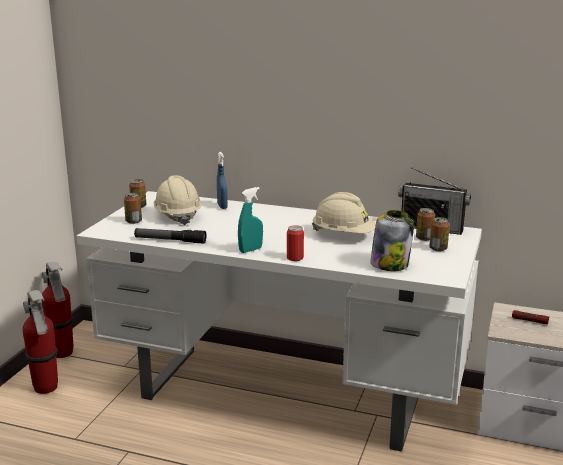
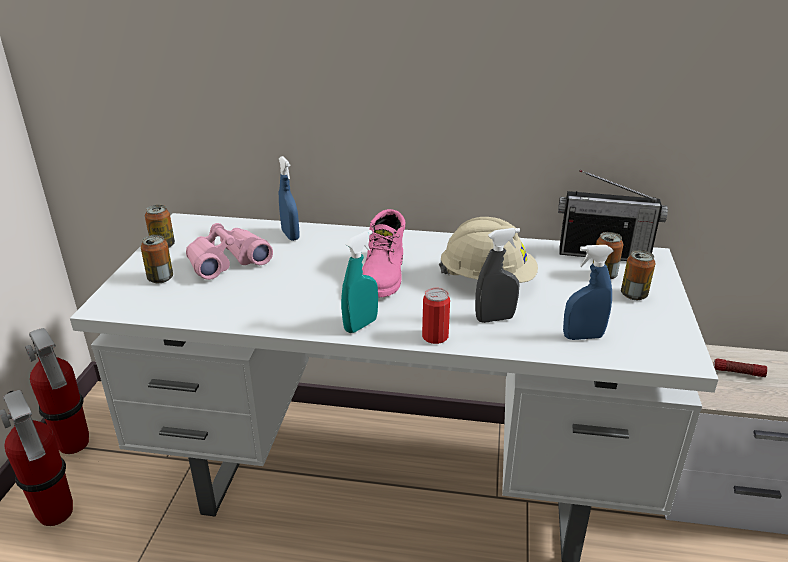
camera: 10 degrees left, 10 degrees up
(170, 240) = (227, 316): flashlight -> none
(177, 216) = (227, 261): beige hard hat -> pink binoculars
(275, 229) = (384, 277): none -> pink boot
(337, 253) = (495, 318): none -> grey spray bottle
(390, 264) = (583, 336): jar -> blue spray bottle

